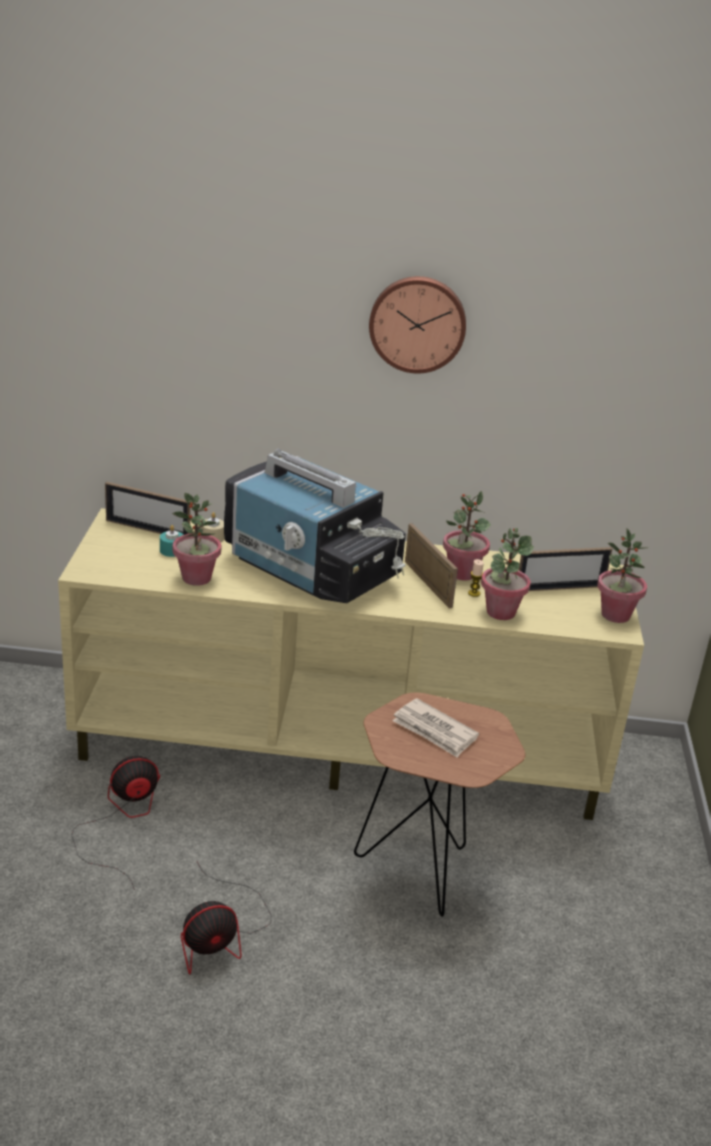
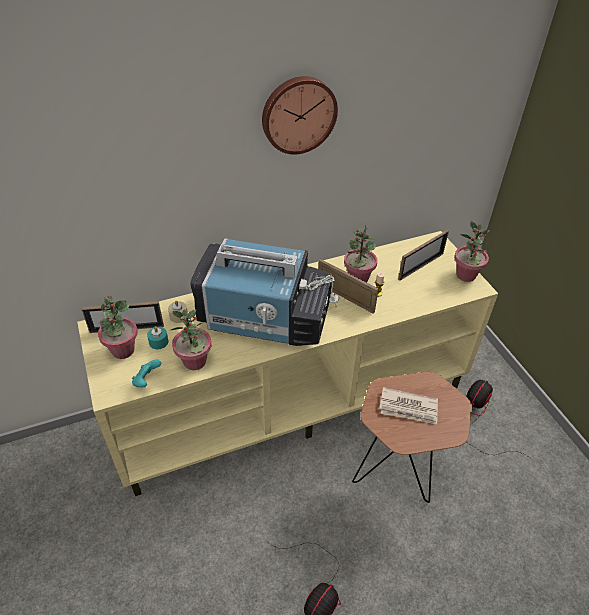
camera: 25 degrees left, 15 degrees up
(122, 821) = (196, 533): fan -> fan (479, 420)
(132, 575) = (147, 380): none -> turquoise game controller
(500, 612) = (404, 302): potted plant -> potted plant (123, 350)

